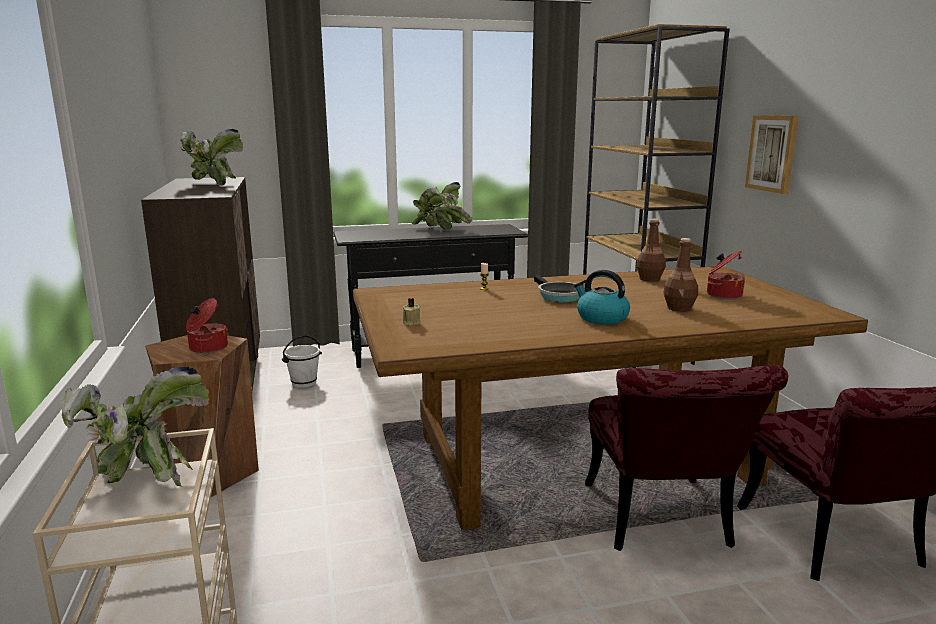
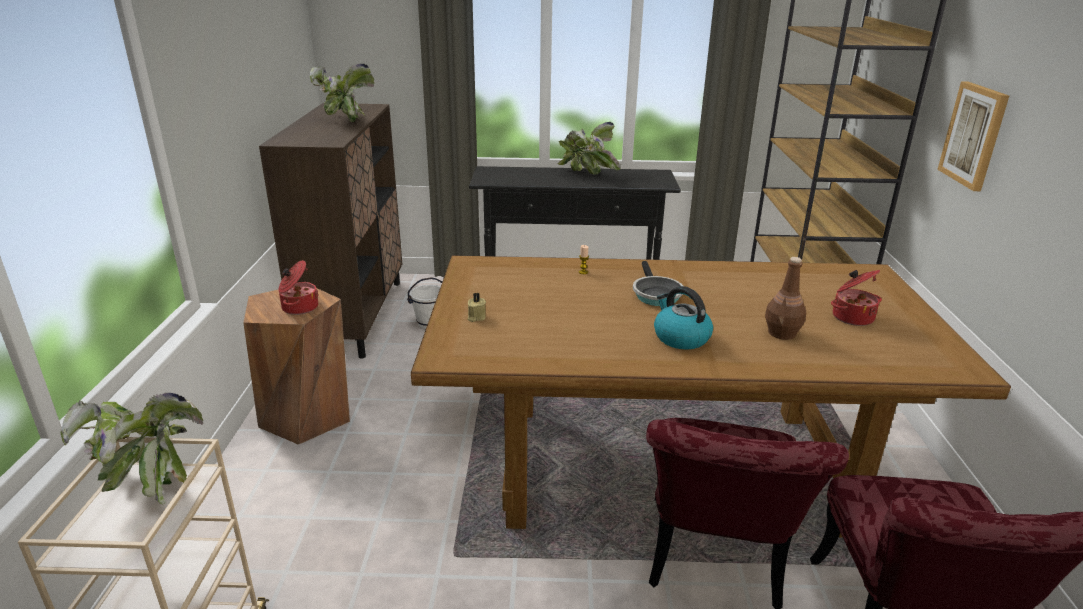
camera: 15 degrees right, 10 degrees up
(649, 279) = (780, 278): brown bottle -> none

